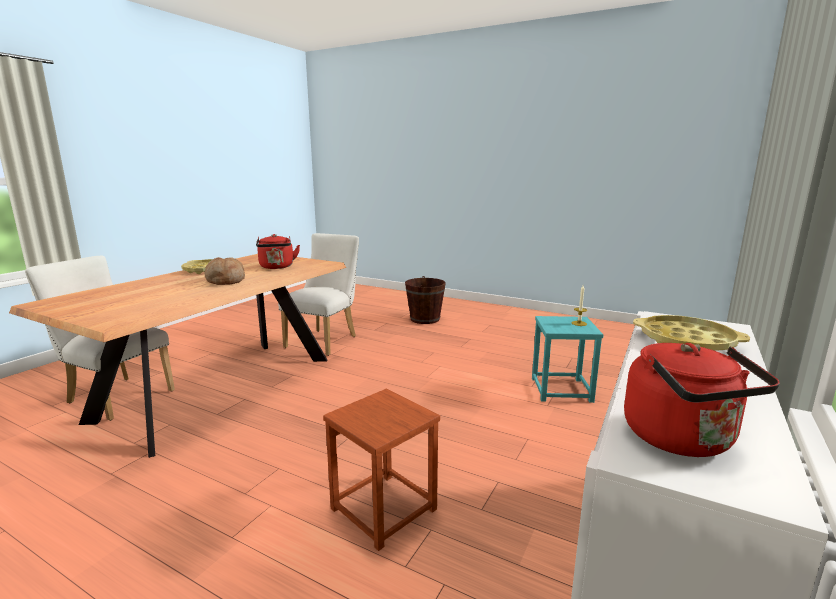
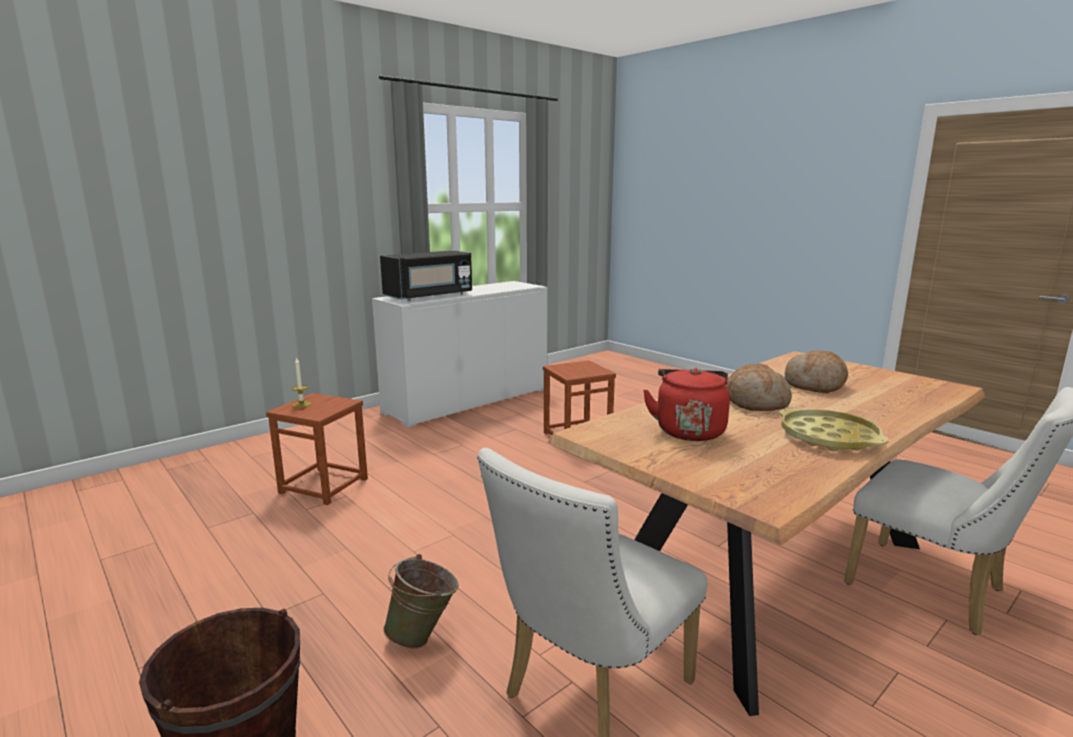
camera: 160 degrees left, 0 degrees up
(160, 294) = (815, 385): none -> bread
(399, 343) = (424, 636): none -> green bucket
(561, 390) = (324, 485): turquoise stool -> brown stool
(683, 440) = (511, 286): red kettle -> none
(686, 341) = (430, 296): yellow tray -> black microwave

